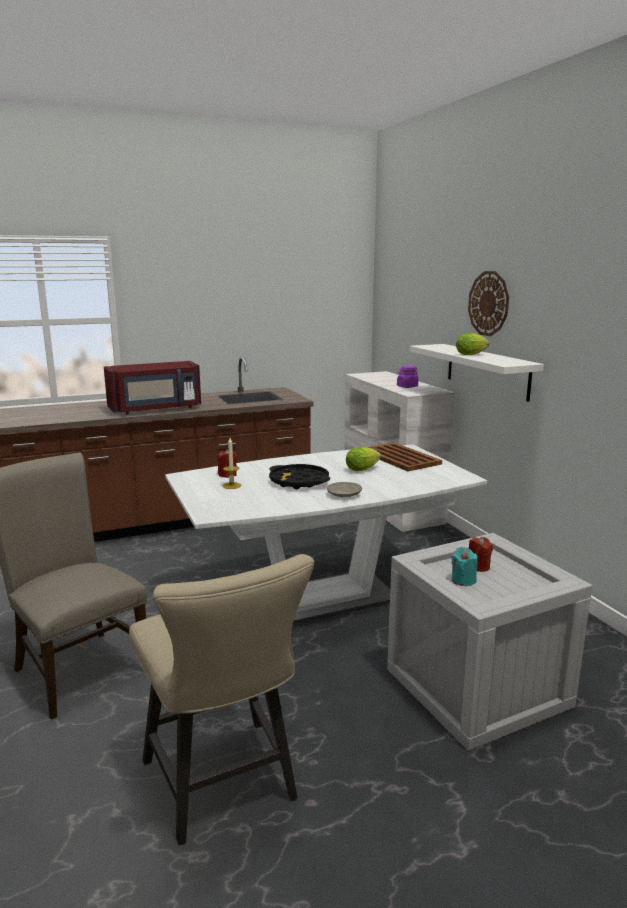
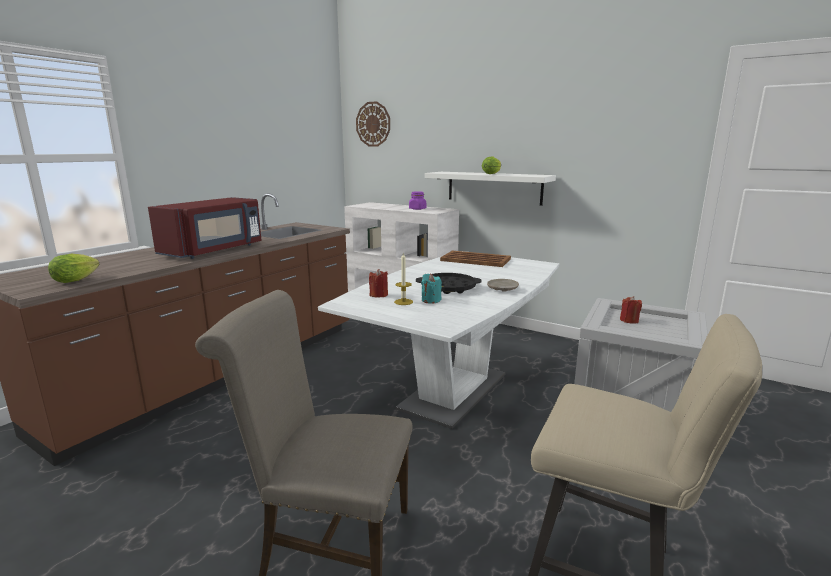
camera: 35 degrees left, 0 degrees up
(363, 469) = (471, 271): lettuce -> lettuce (78, 280)
(463, 580) = (641, 331): turquoise candle -> turquoise candle (431, 300)
(488, 303) = (492, 134): wall clock -> wall clock (373, 124)

